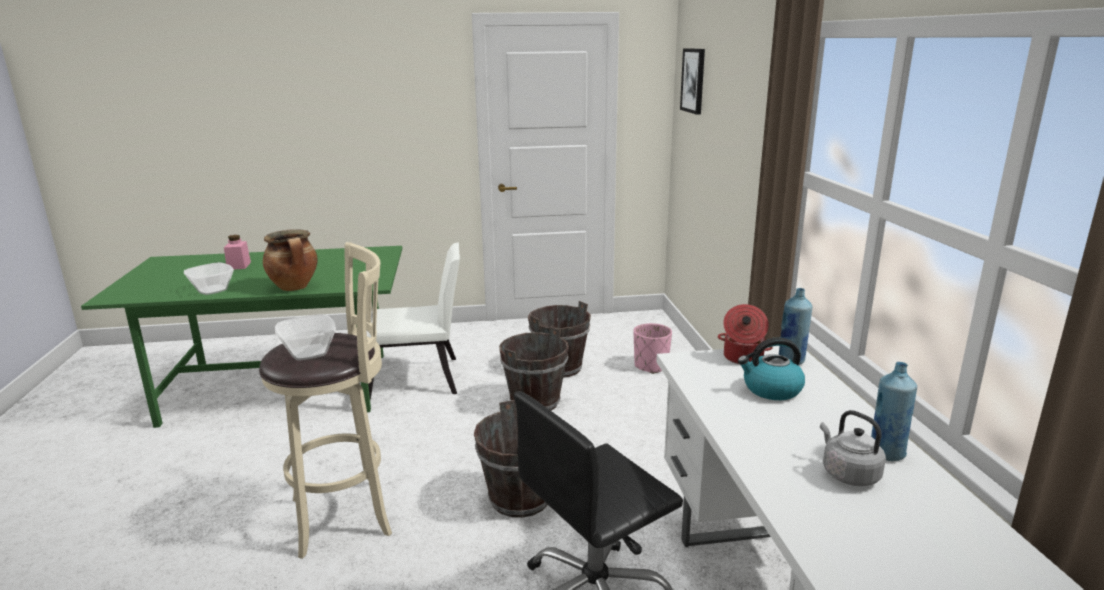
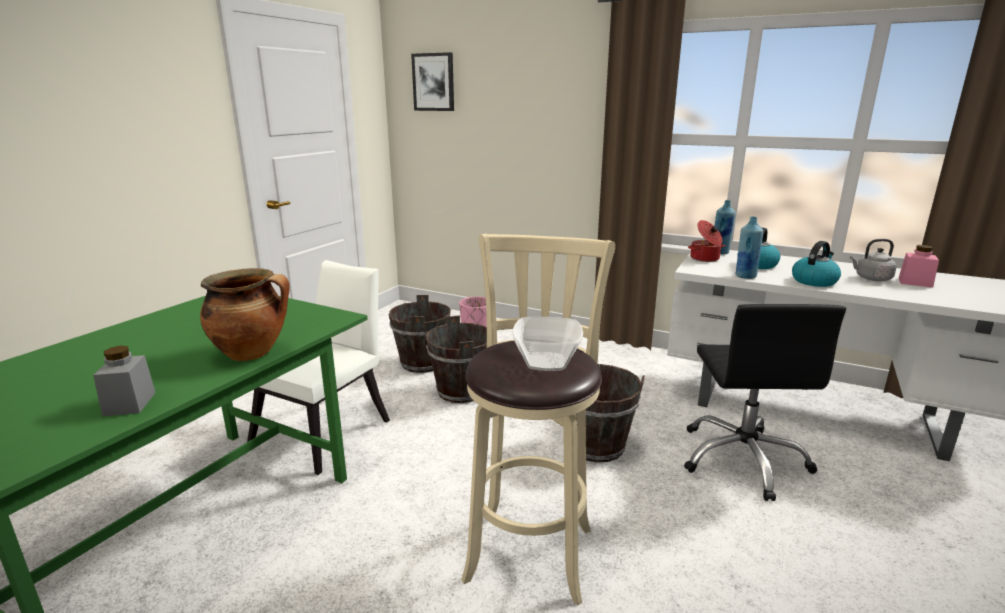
camera: 55 degrees left, 0 degrees up
(212, 290) = (129, 403): bowl -> grey jar
(239, 266) = (60, 372): pink jar -> pink jar (915, 282)
(755, 433) = (814, 281): none -> kettle
(886, 453) = (850, 268): blue bottle -> blue bottle (745, 276)

